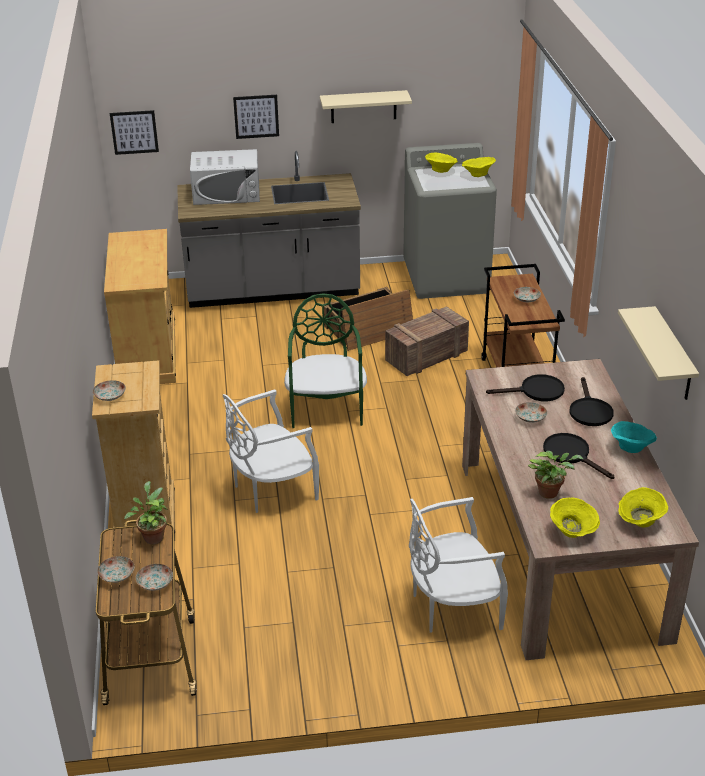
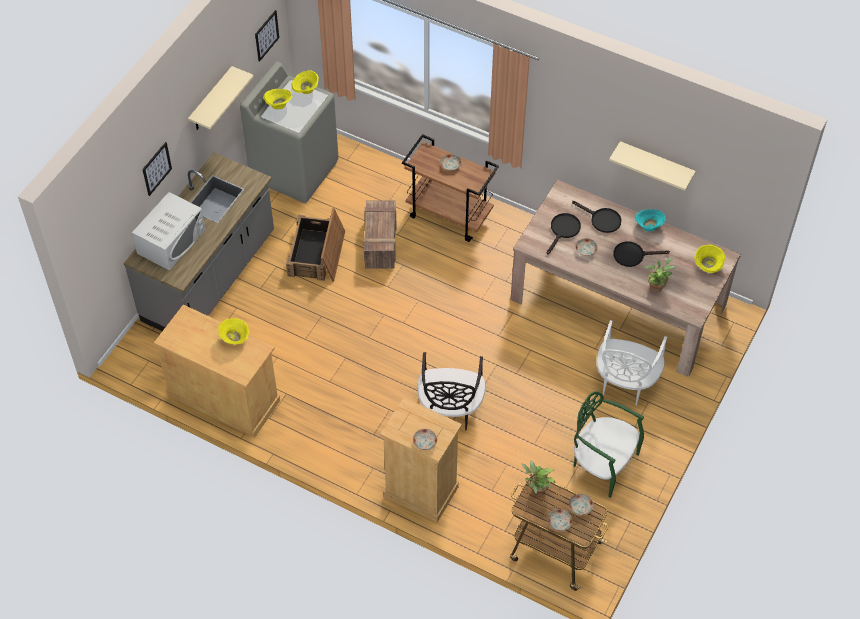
camera: 55 degrees left, 20 degrees up
(134, 132) = (91, 253): picture -> picture (266, 35)
(271, 489) = (450, 409): white chair -> black chair
(326, 409) = (390, 332): green chair -> green chair (602, 463)
(572, 531) = (694, 298): yellow bowl -> yellow bowl (235, 338)

